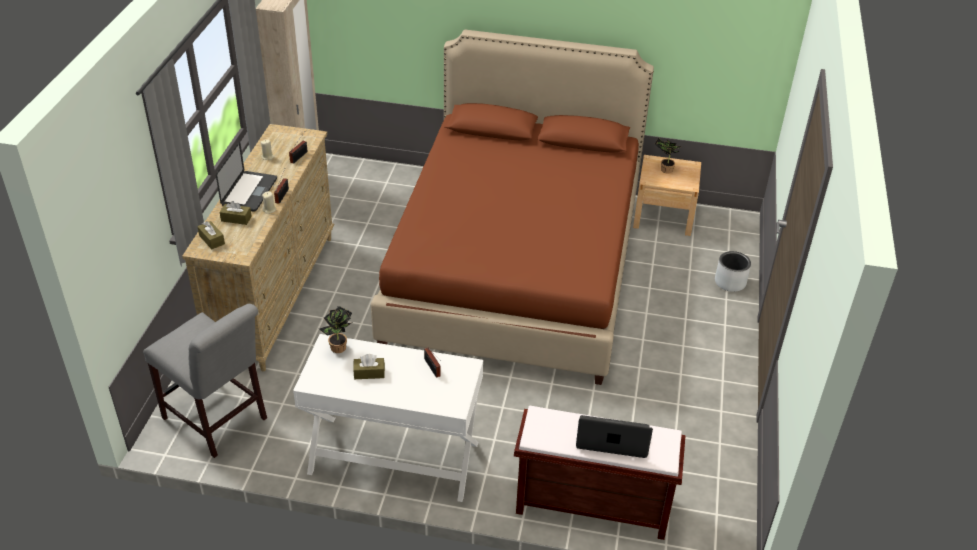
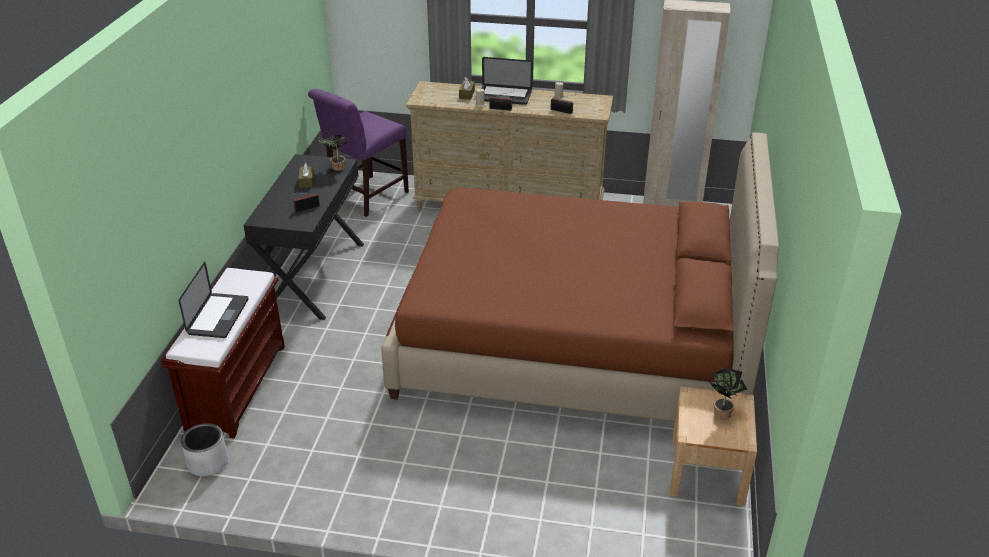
camera: 90 degrees right, 5 degrees down
(212, 239) = (439, 88): brown tissue box -> none
(218, 421) = (365, 197): grey chair -> purple chair
(393, 458) = (313, 276): white desk -> black desk
(730, 282) = (575, 528): grey planter -> grey planter (207, 463)

